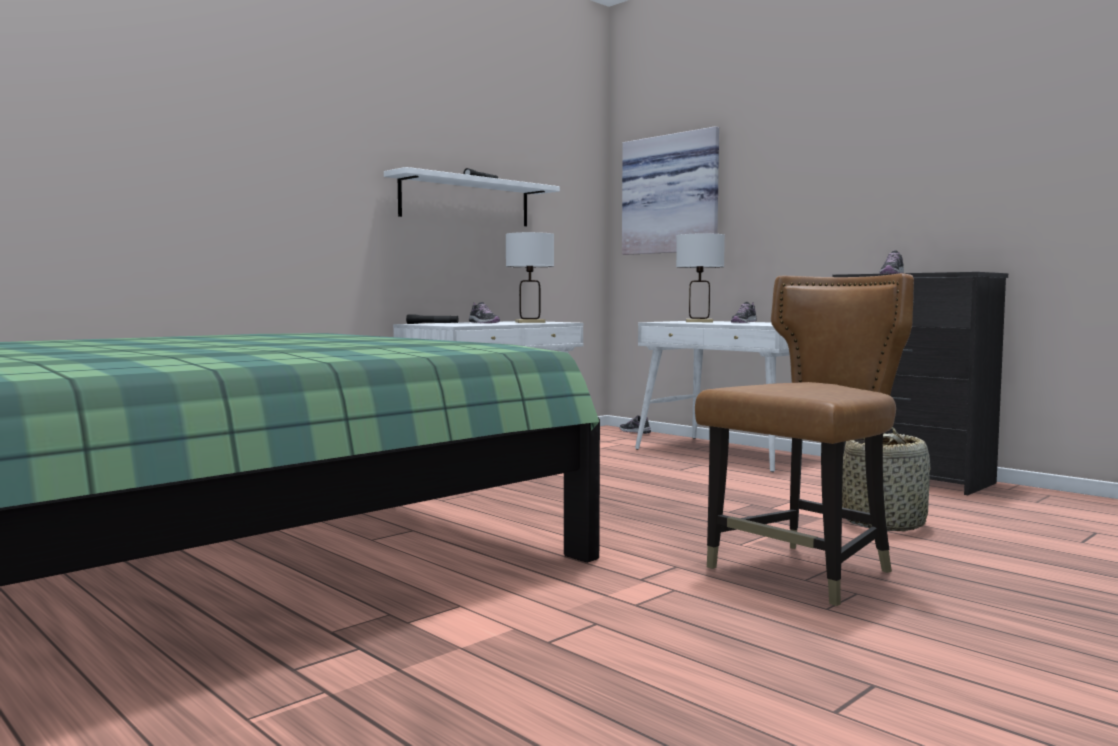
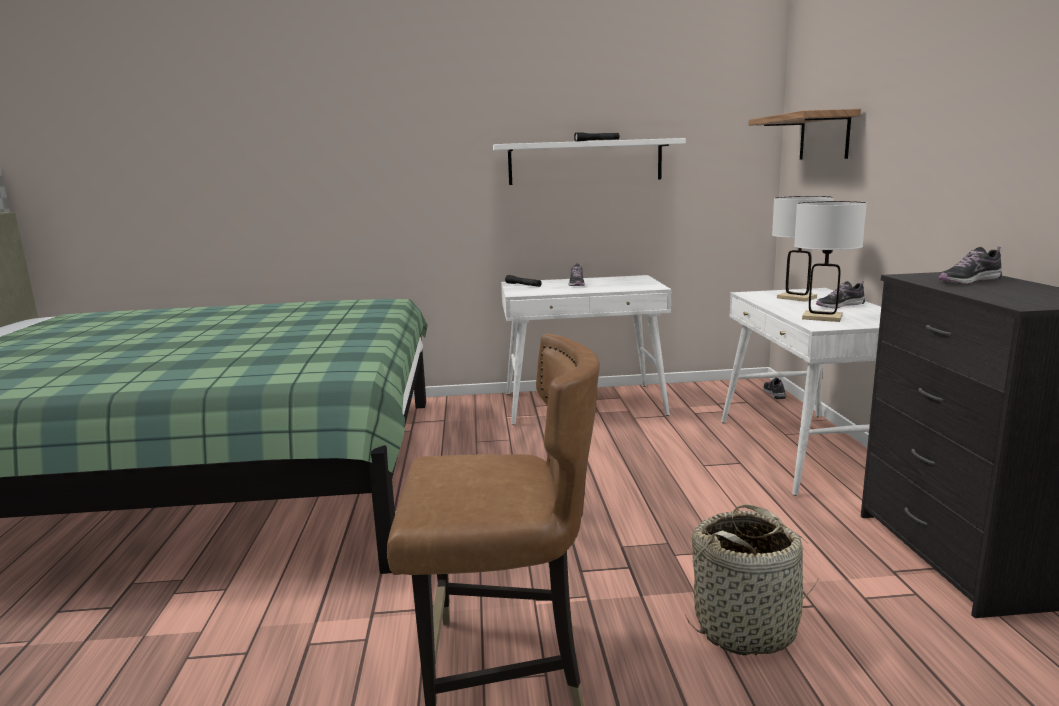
camera: 40 degrees right, 10 degrees up
(530, 322) = (622, 285): white table lamp -> white table lamp (822, 317)
(672, 194) = (824, 136): picture -> shelf

